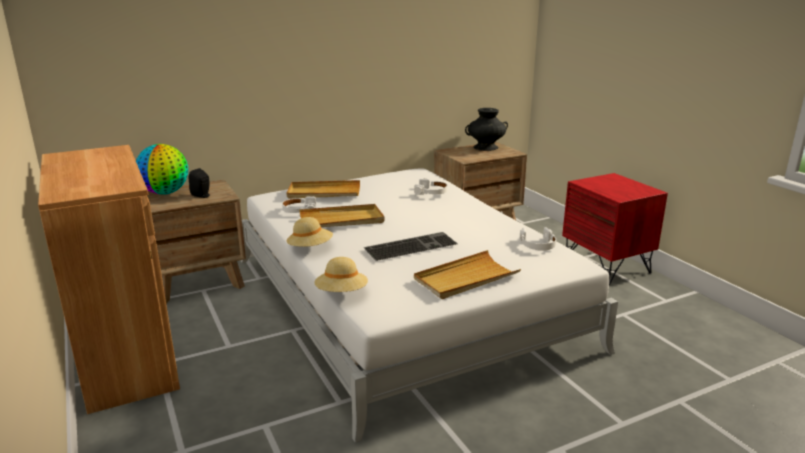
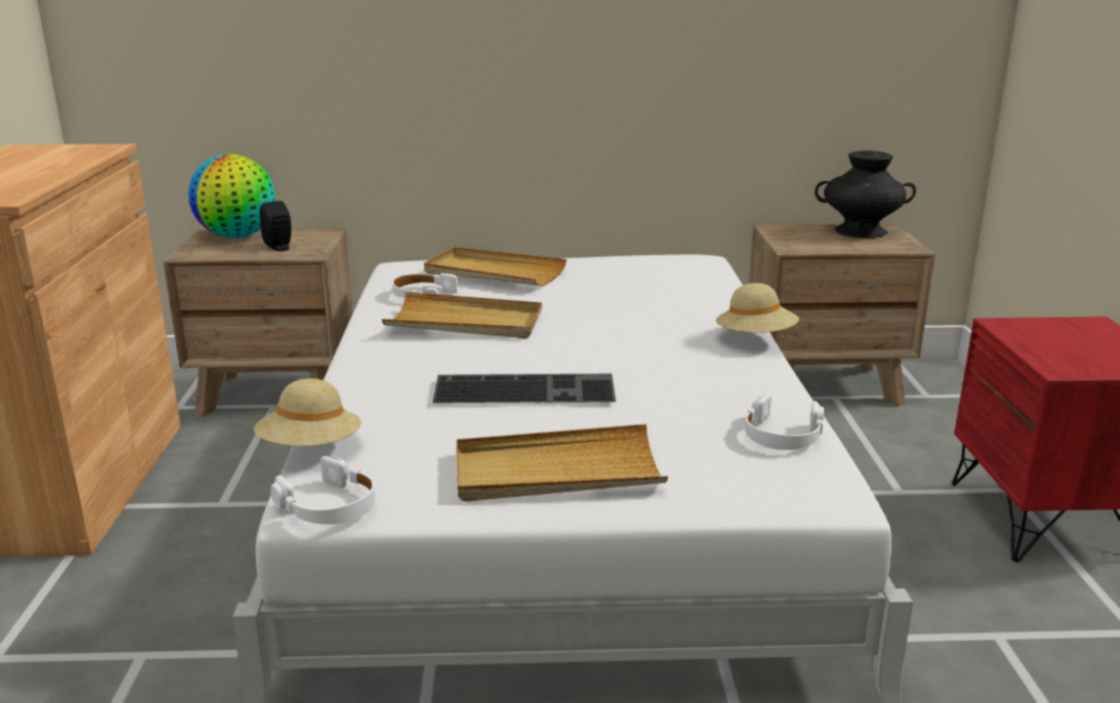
camera: 25 degrees right, 0 degrees up
(310, 248) = (362, 360): beige hat -> beige hat (756, 338)
(431, 192) = (679, 298): white headphones -> white headphones (329, 506)

